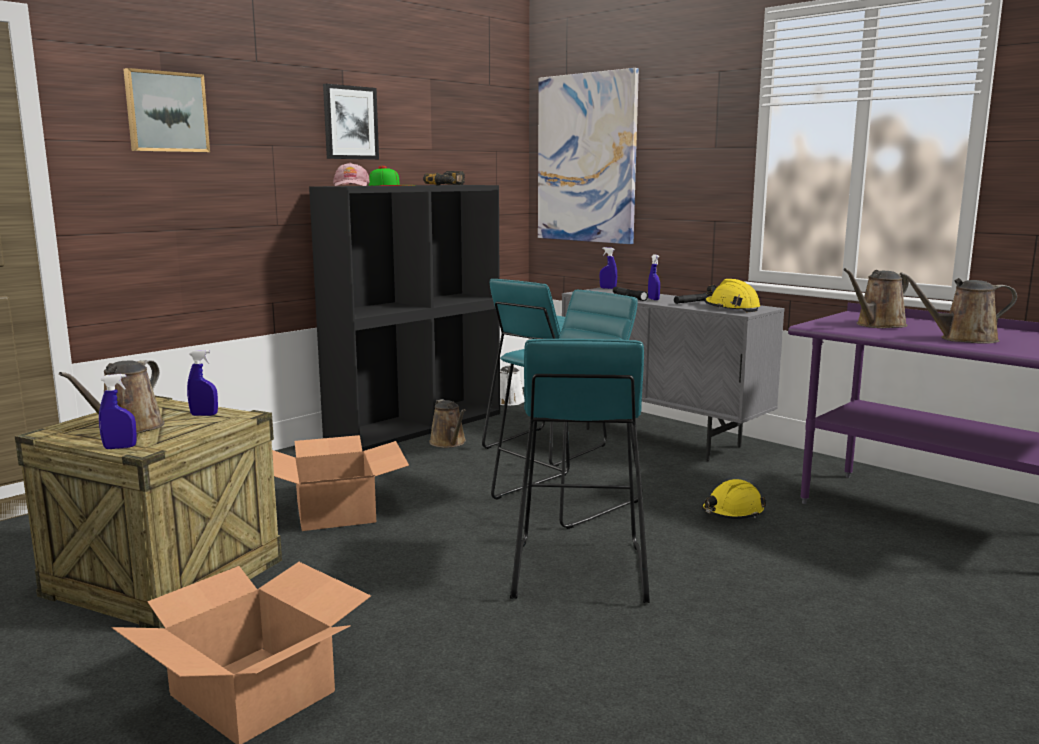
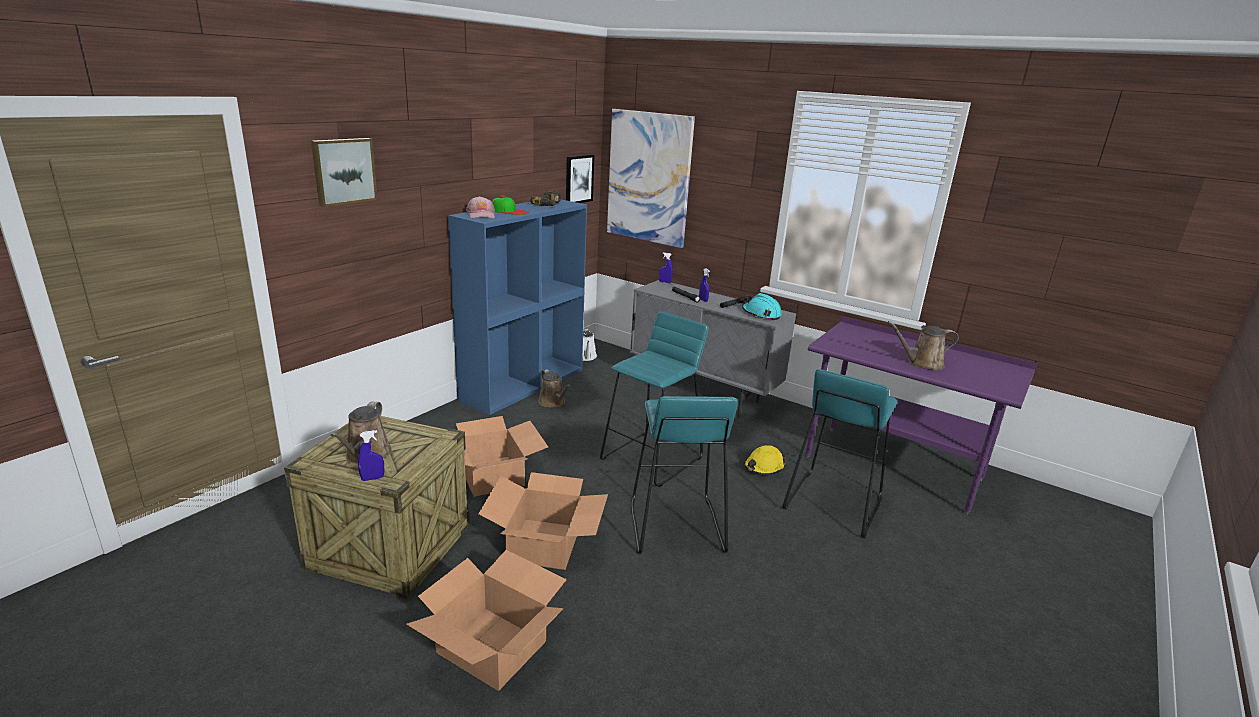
camera: 10 degrees left, 10 degrees up
(204, 415) = (415, 435): blue spray bottle -> none
(350, 123) = (476, 160): picture -> picture (578, 179)
(379, 582) = (545, 543): none -> cardboard box
(416, 425) = (523, 384): black bookcase -> blue bookcase
(544, 447) = (622, 405): turquoise stool -> turquoise stool (832, 504)
(731, 308) = (761, 314): yellow hard hat -> turquoise hard hat
(878, 325) = (865, 343): brown watering can -> none

